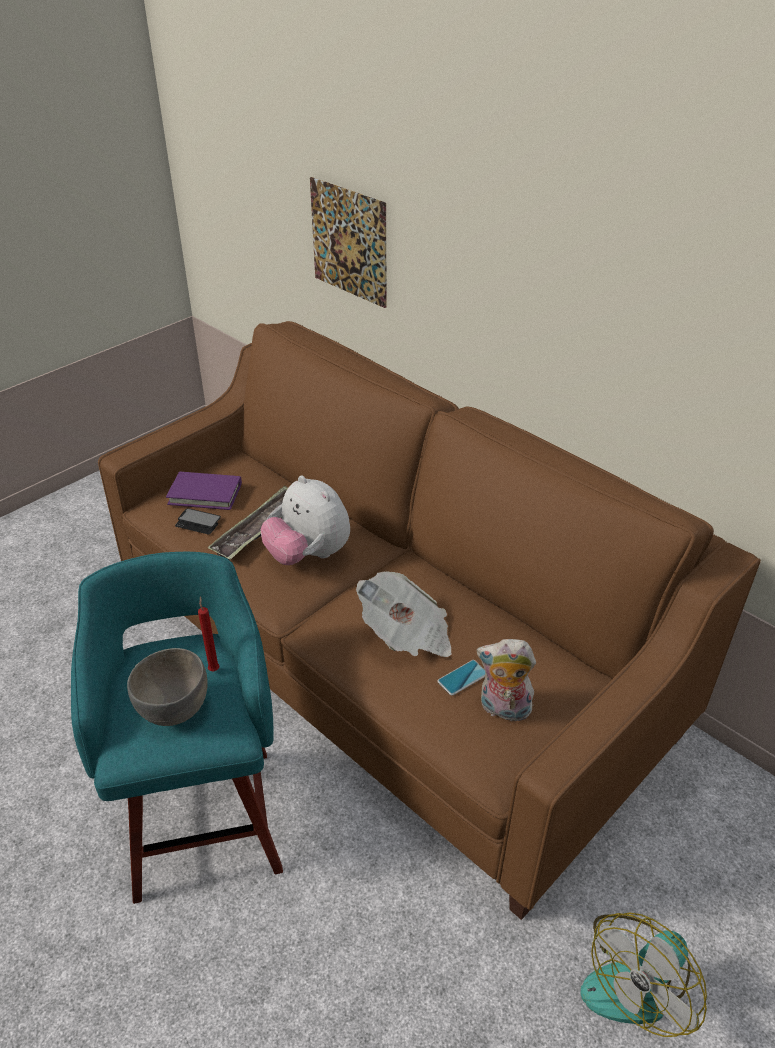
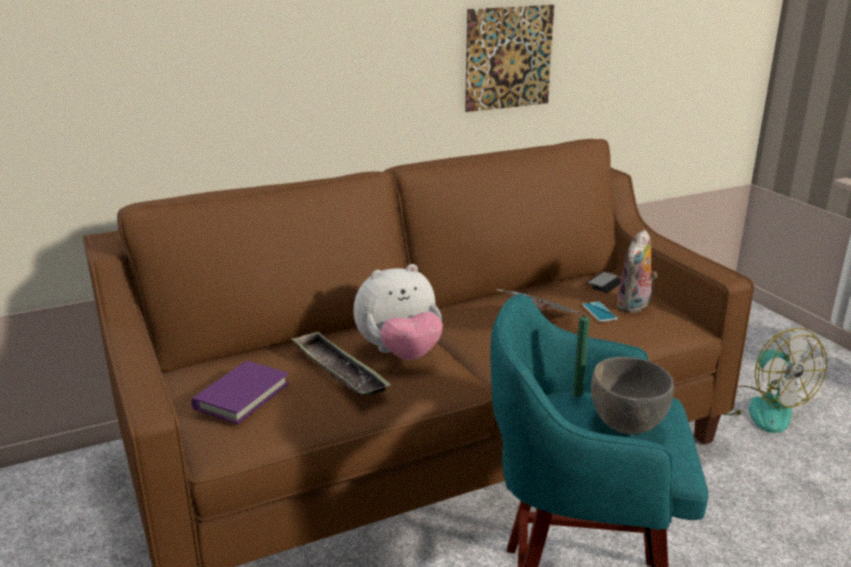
camera: 70 degrees left, 15 degrees down
(198, 522) = (293, 406): phone -> phone (605, 283)
(214, 668) = (575, 397): red candle -> green candle
(349, 242) = (158, 93): picture -> picture (509, 58)

